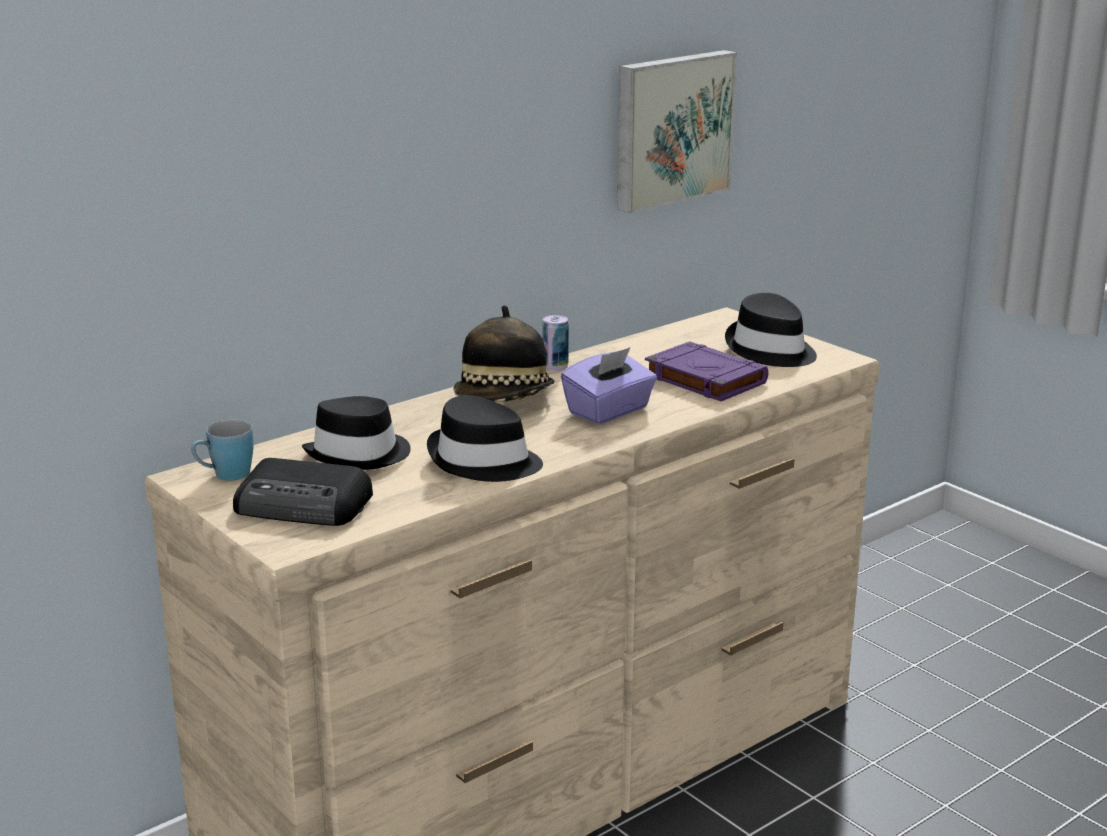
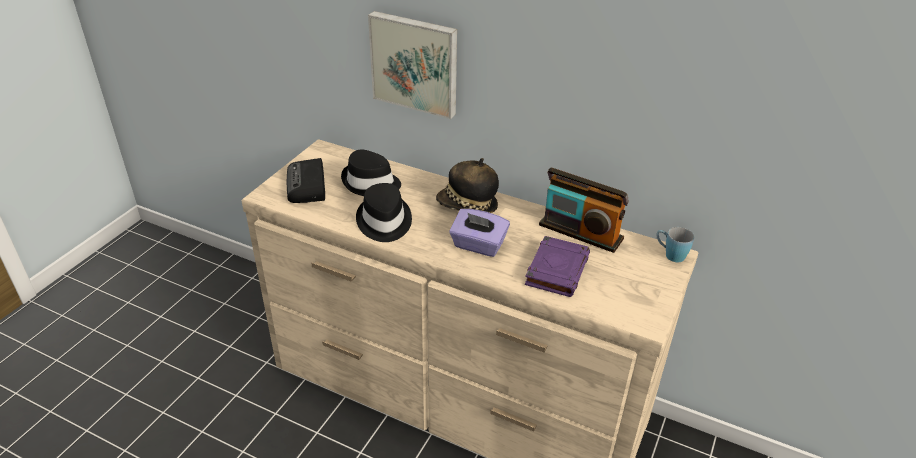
camera: 65 degrees right, 15 degrees up
(224, 475) = (327, 156): blue mug -> blue mug (670, 254)
(555, 366) = (530, 210): can -> none
(636, 350) = (580, 232): none -> radio
(671, 129) = (676, 114): picture -> picture (415, 63)
(770, 350) = (632, 287): black hat -> none

